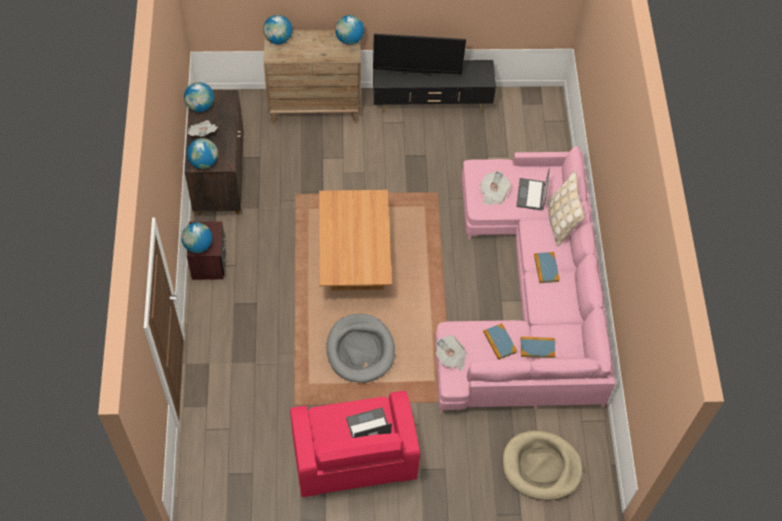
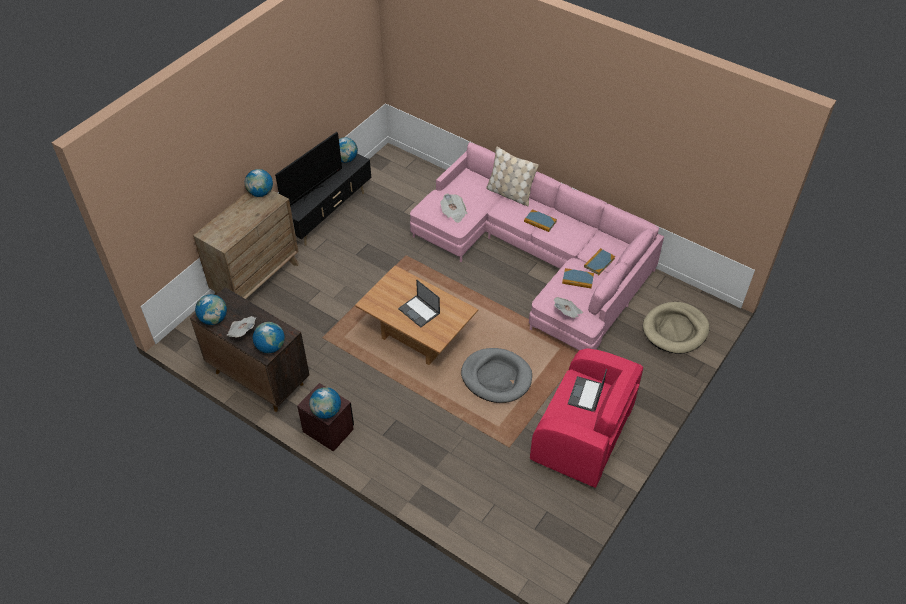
camera: 50 degrees left, 10 degrees down
(278, 39) = (212, 232): globe -> globe (346, 159)
(531, 195) = (474, 195): laptop -> laptop (419, 311)

